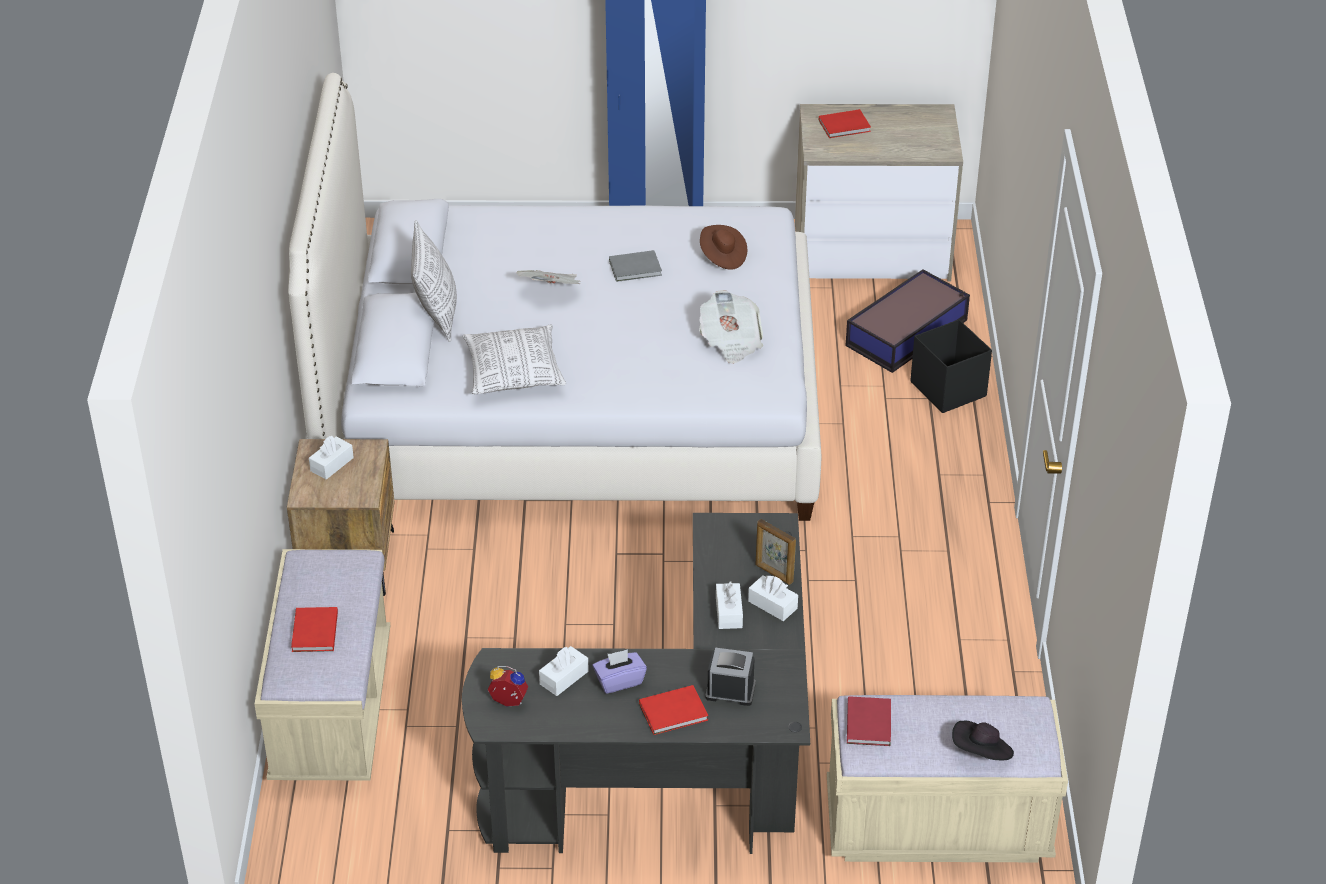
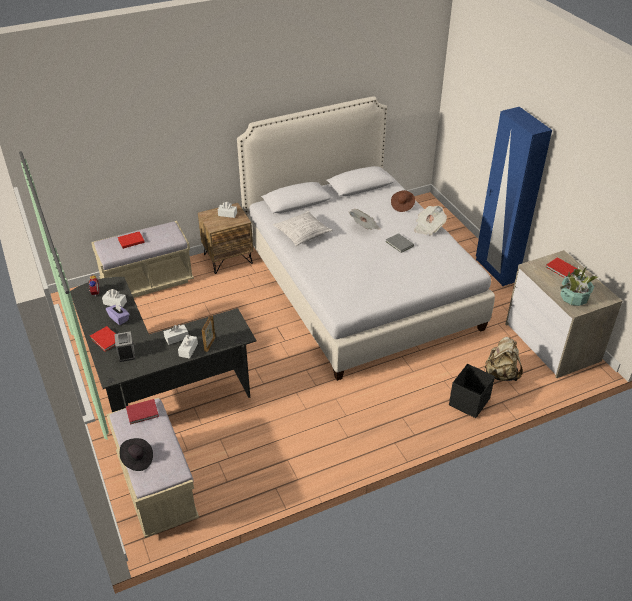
camera: 65 degrees right, 0 degrees up
(436, 314) = (325, 204): pillow -> none
(722, 257) = (429, 266): brown hat -> brown hat (402, 206)
(731, 341) = (368, 286): newspaper -> newspaper (428, 227)
(908, 332) = (501, 374): storage box -> beige backpack
(920, 143) = (574, 298): none -> potted plant

